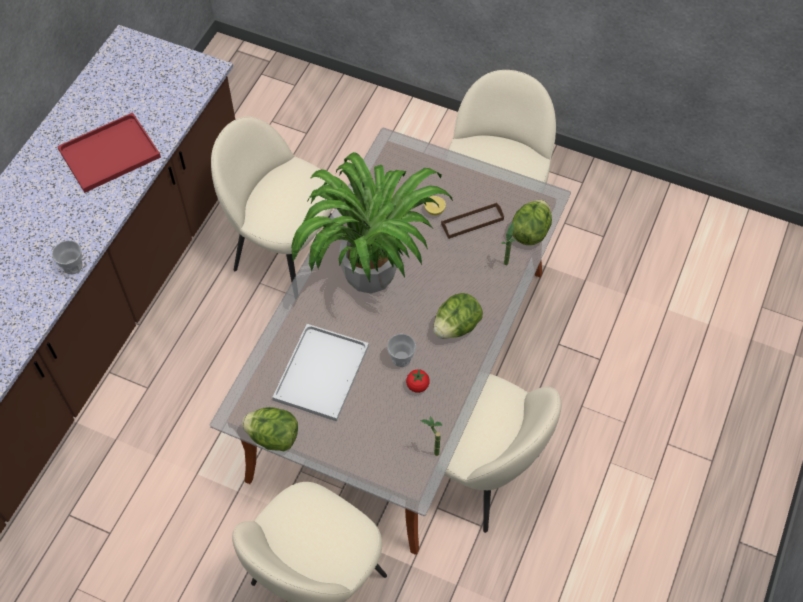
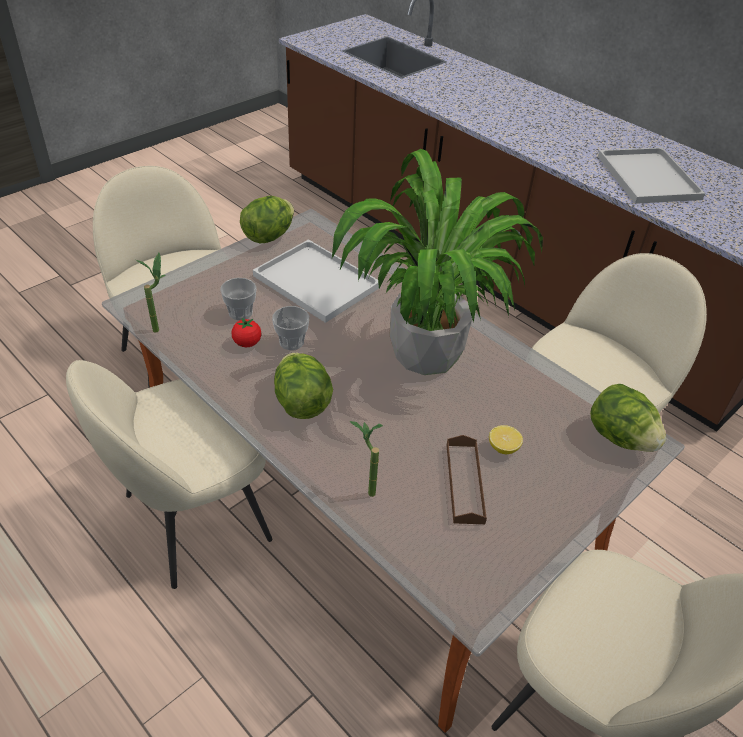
camera: 110 degrees right, 15 degrees down
(72, 266) = (507, 137): cup -> cup (240, 312)
(108, 155) = (646, 176): red tray -> white tray
(530, 232) = (414, 548): lettuce -> lettuce (619, 437)

